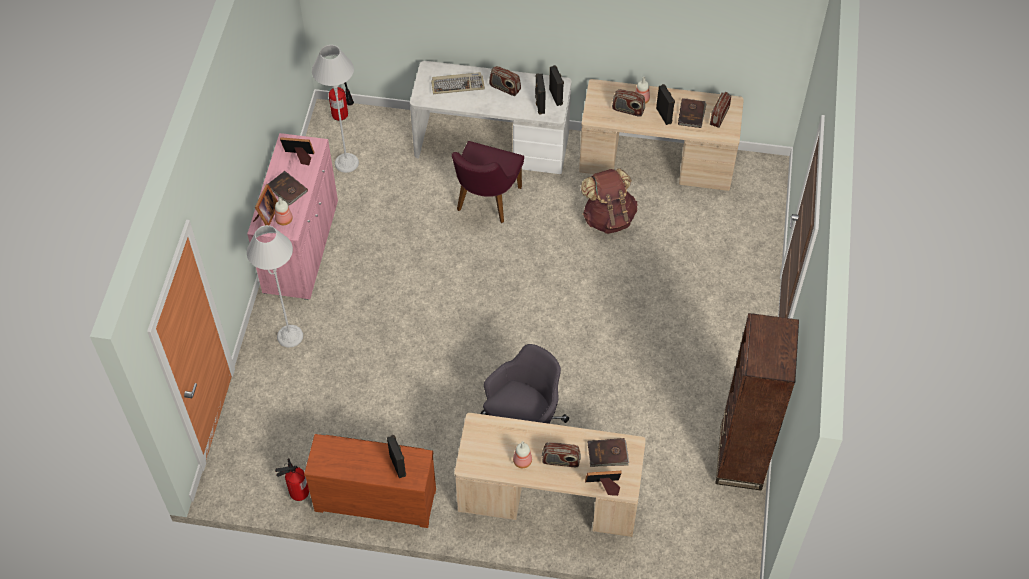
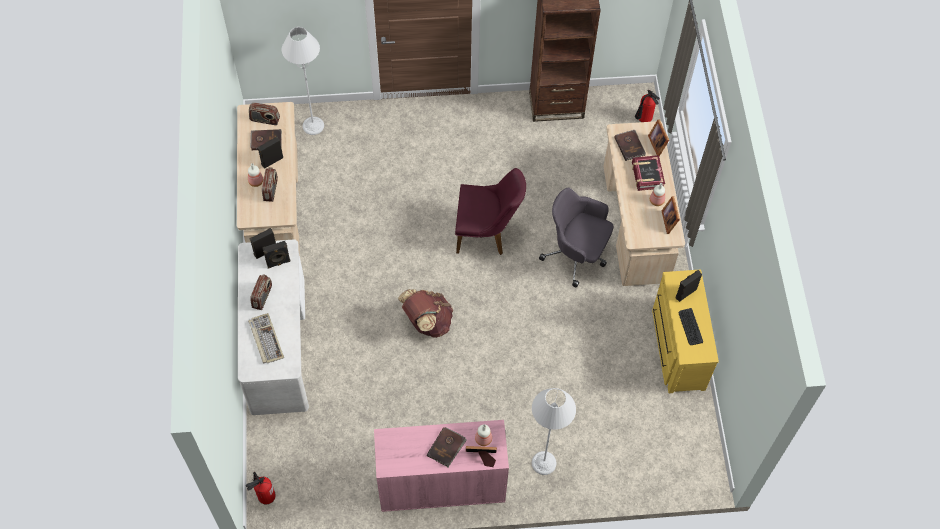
camera: 105 degrees left, 5 degrees up
(297, 491) = (692, 409): fire extinguisher -> fire extinguisher (643, 120)
(299, 157) = (403, 448): picture frame -> picture frame (670, 220)
(346, 163) = (328, 472): grey floor lamp -> grey floor lamp (313, 125)
(354, 457) = (690, 327): none -> keyboard
(376, 497) = (676, 347): brown dresser -> yellow dresser
(485, 203) = (351, 334): purple chair -> purple chair (487, 234)
(561, 461) = (647, 175): radio -> book
(608, 217) = (345, 231): brown backpack -> brown backpack (427, 322)

